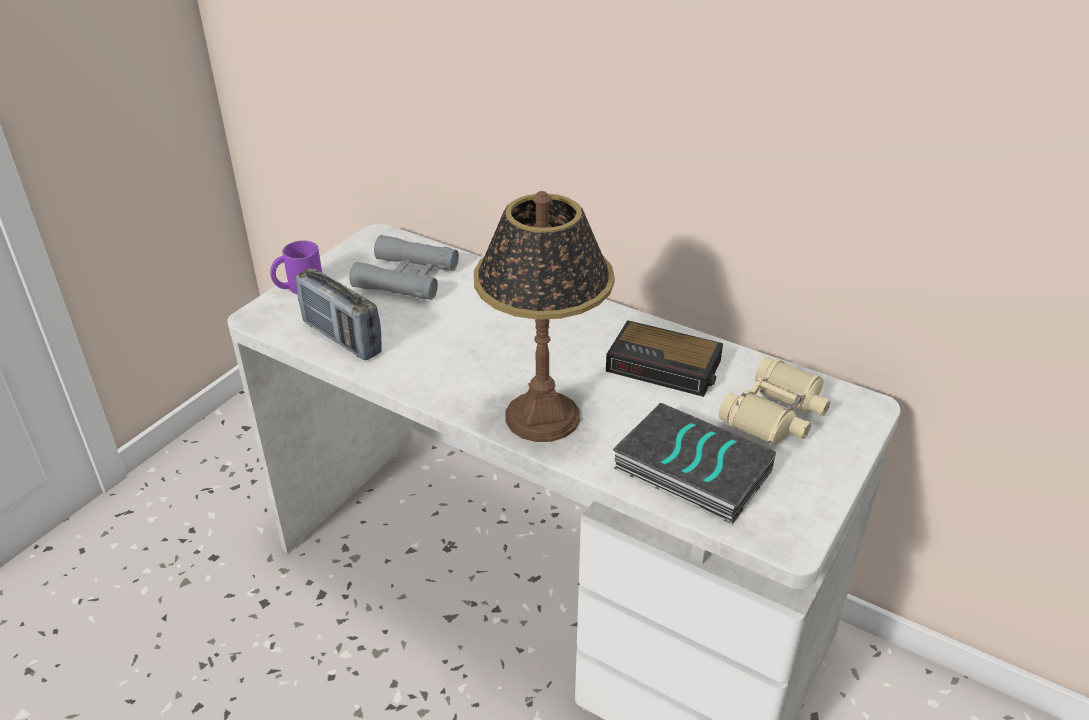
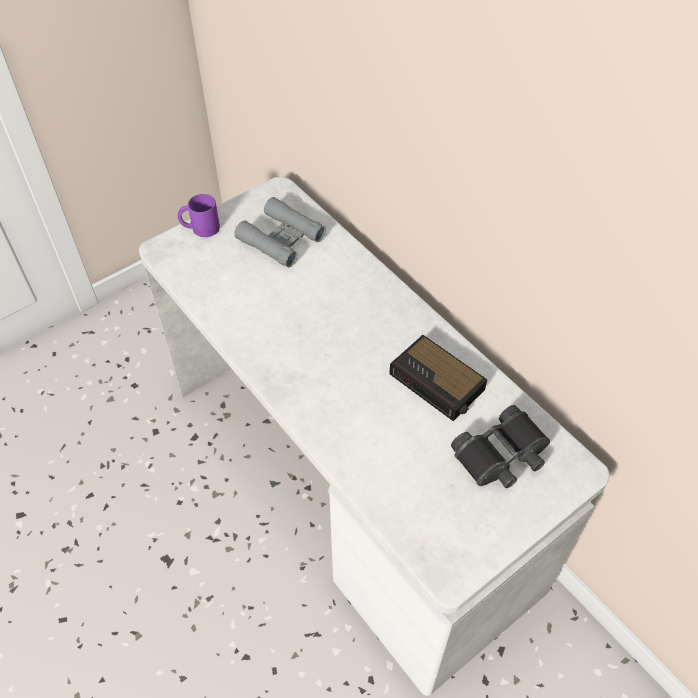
camera: 20 degrees right, 15 degrees up
(342, 338) = (210, 286): radio -> none
(543, 416) = (322, 402): table lamp -> none
(690, 471) = (406, 487): book -> none
(776, 414) = (501, 456): beige binoculars -> black binoculars

